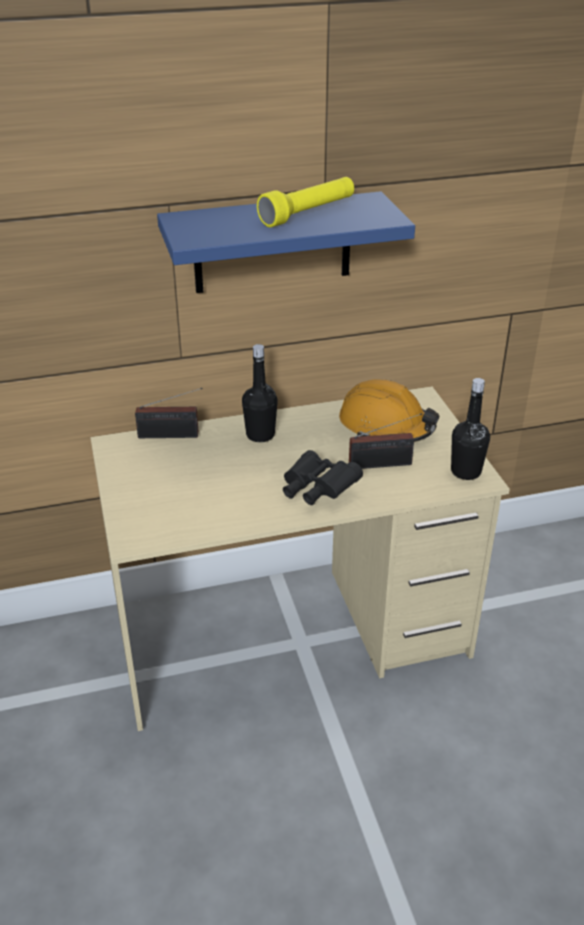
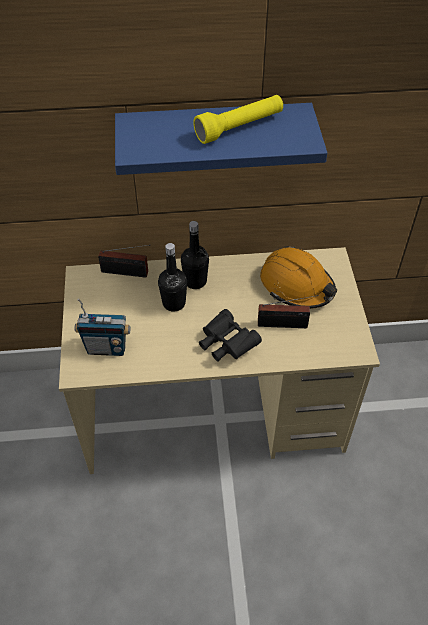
camera: 10 degrees right, 15 degrees up
(164, 511) = (107, 348): none -> radio
(465, 471) = (349, 341): black bottle -> black bottle (174, 303)

